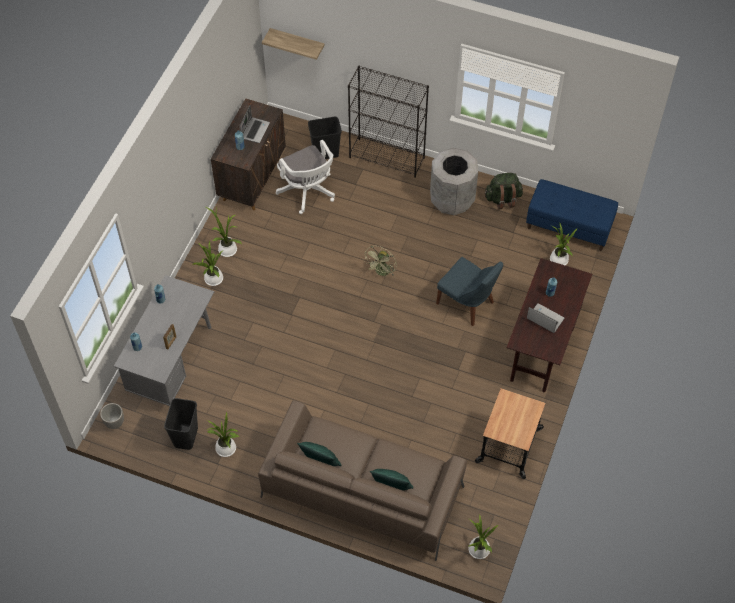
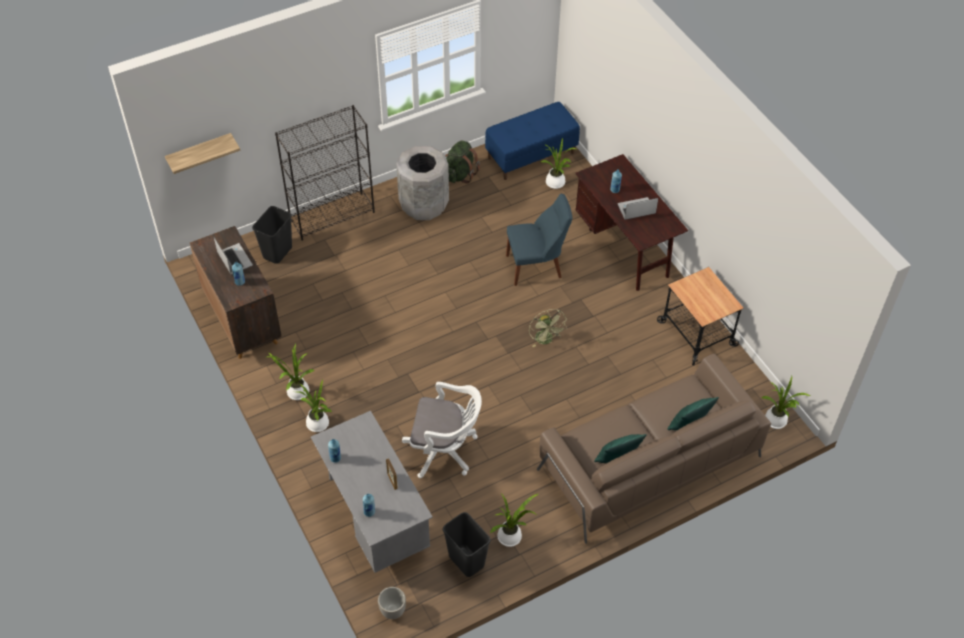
camera: 50 degrees left, 5 degrees down
(308, 192) = (304, 292): white office chair -> white office chair (445, 450)
(381, 272) = (445, 300): green fan -> green fan (546, 340)

